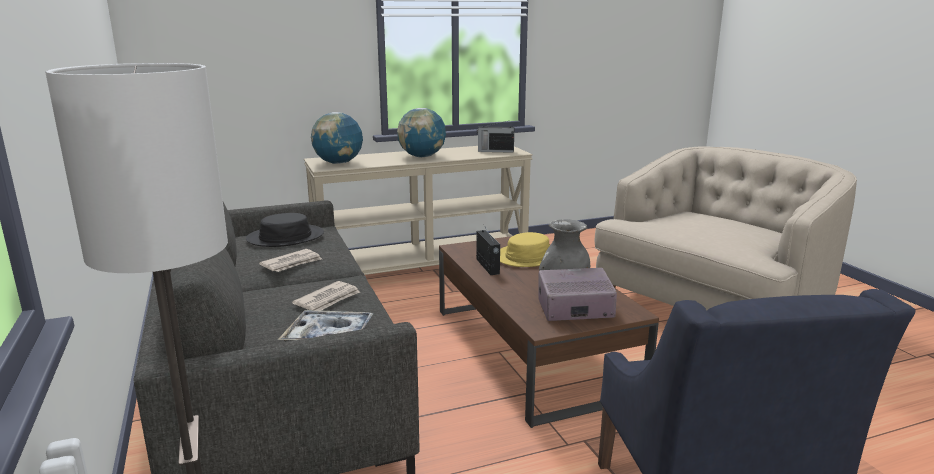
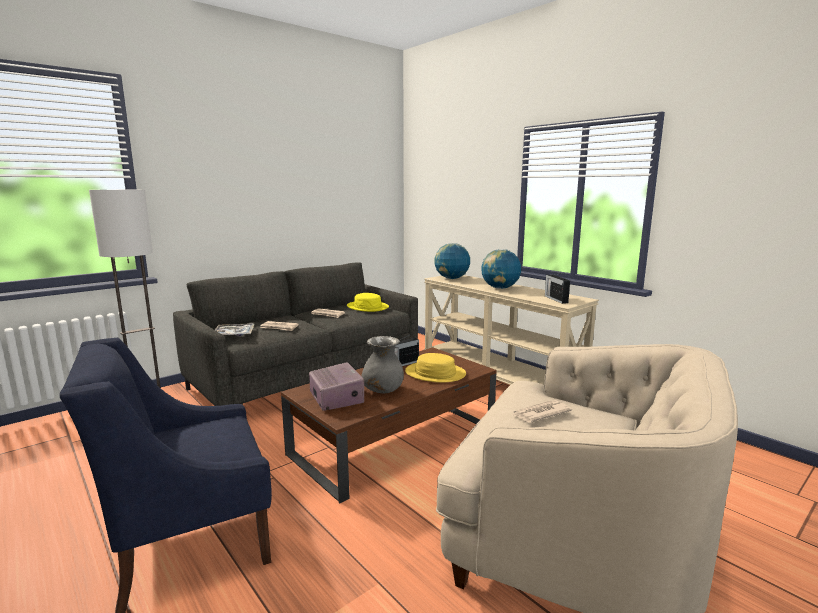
camera: 70 degrees right, 5 degrees down
(285, 237) = (368, 307): black hat -> yellow hat
(691, 226) = (540, 413): none -> newspaper

